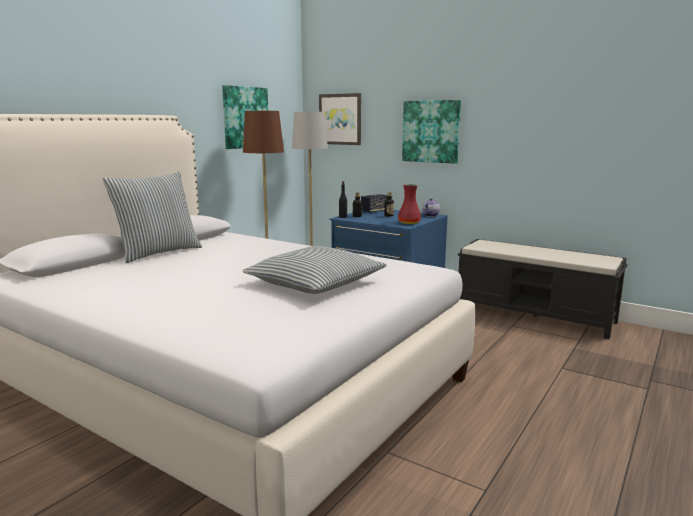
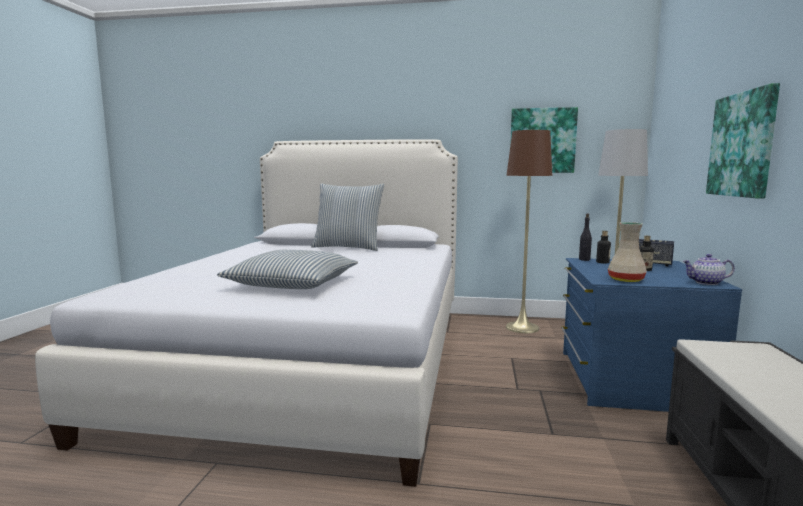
camera: 65 degrees right, 5 degrees down
(340, 119) = (670, 137): picture -> none
(409, 223) = (626, 280): red vase -> beige vase

